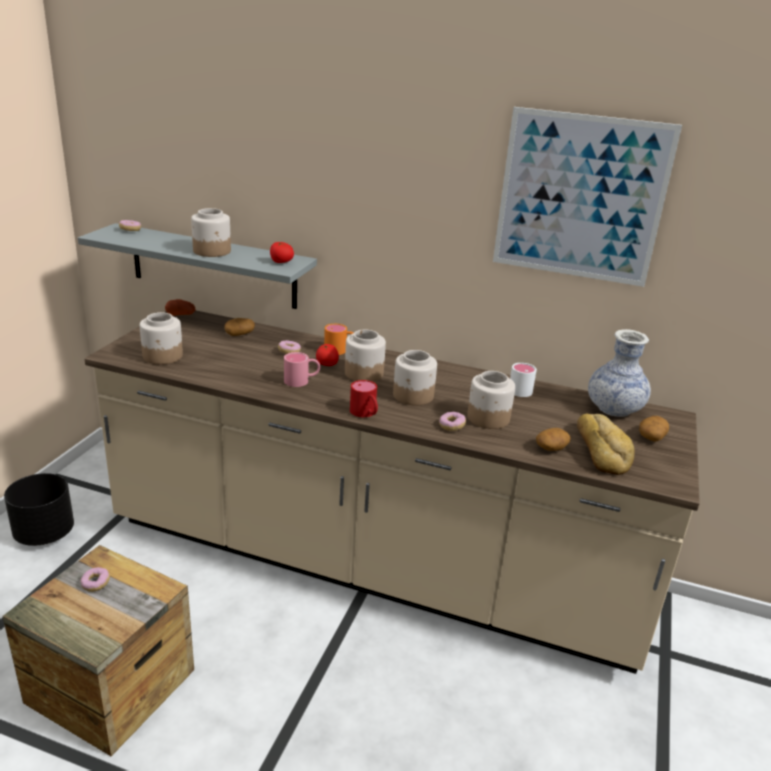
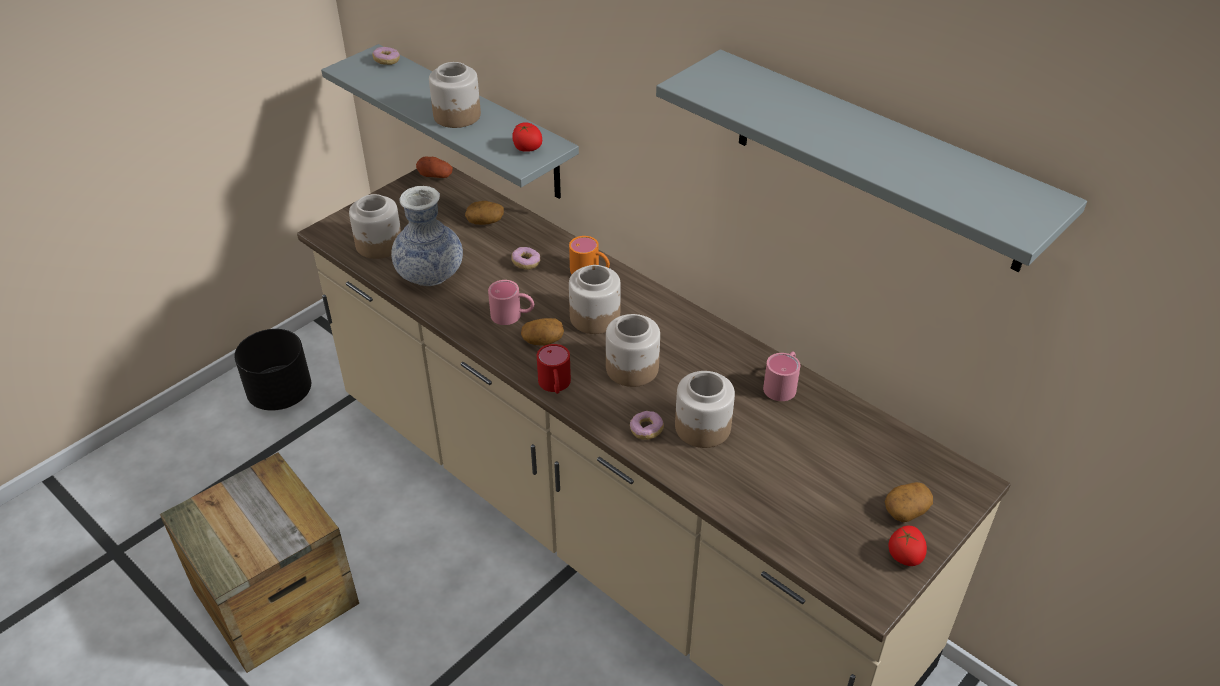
camera: 25 degrees right, 15 degrees up
(96, 584) = (254, 501): donut -> none
(327, 364) = (559, 293): tomato -> tomato (904, 555)
(520, 388) = (782, 384): white mug -> pink mug
(551, 448) = (749, 496): potato -> potato (542, 340)
(580, 198) = (877, 160): picture -> grey shelf
(602, 450) = (817, 515): bread -> none
(614, 409) = (890, 449): vase -> vase (430, 274)

